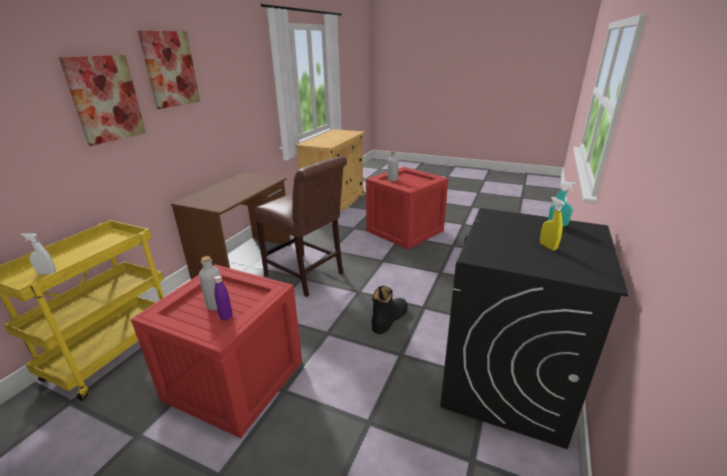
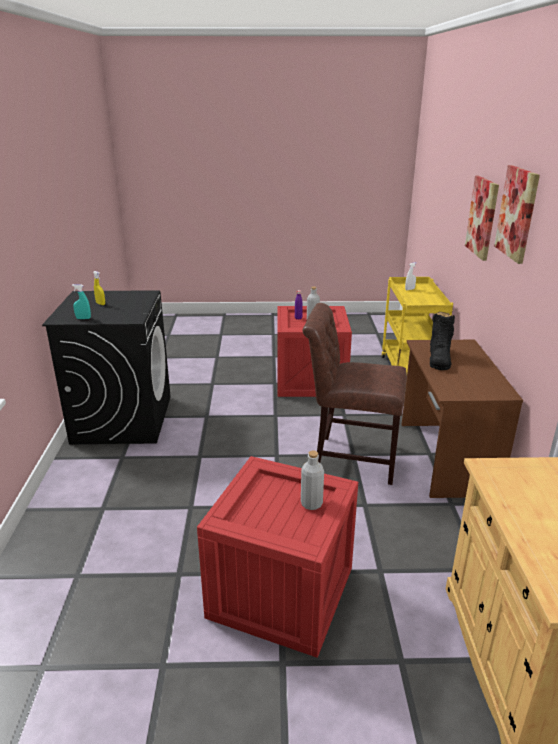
camera: 155 degrees right, 0 degrees up
(389, 319) = (229, 438): black boot -> black boot (439, 358)

